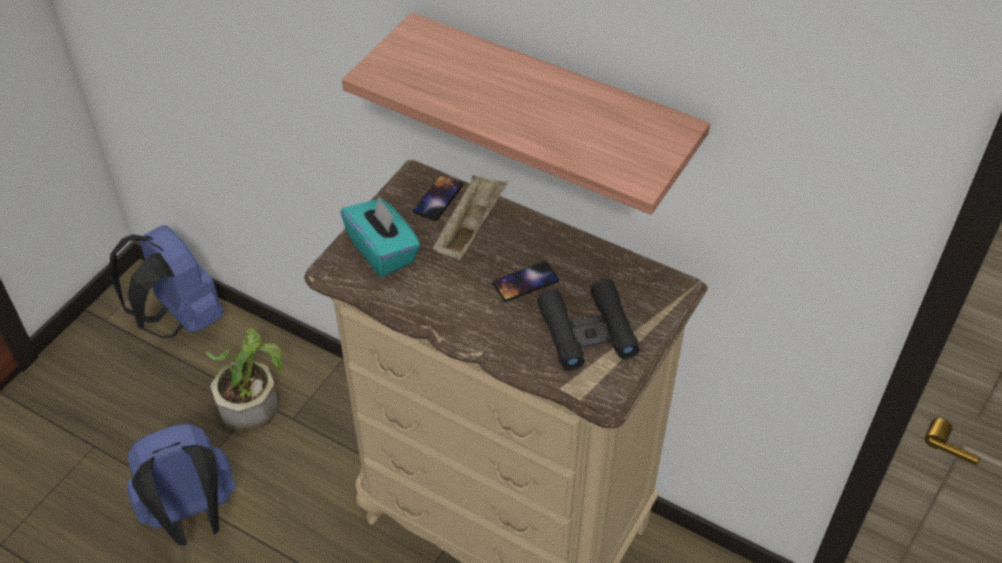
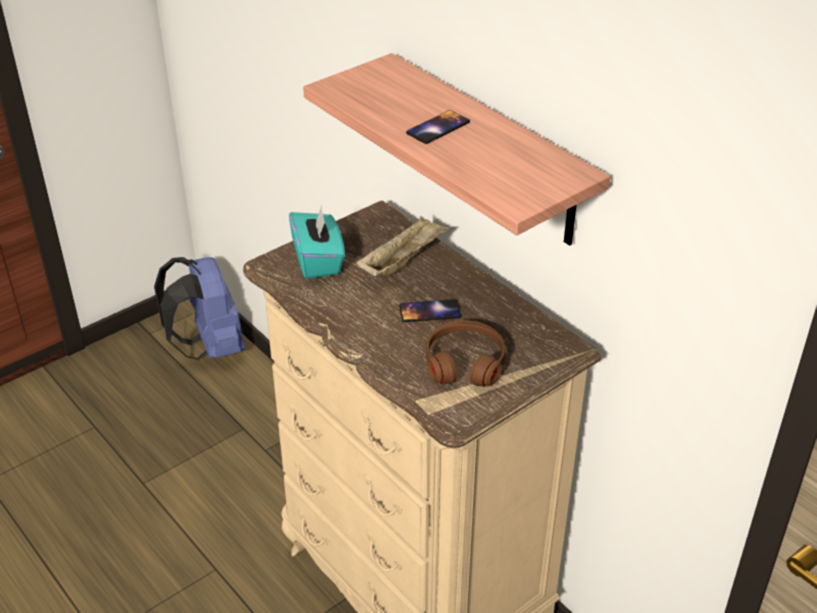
camera: 20 degrees right, 10 degrees down
(192, 517) = (146, 504): blue backpack -> none
(252, 399) = (238, 425): potted plant -> none
(438, 198) = (388, 232): phone -> phone (438, 127)
(587, 332) = (464, 363): black binoculars -> brown headphones

